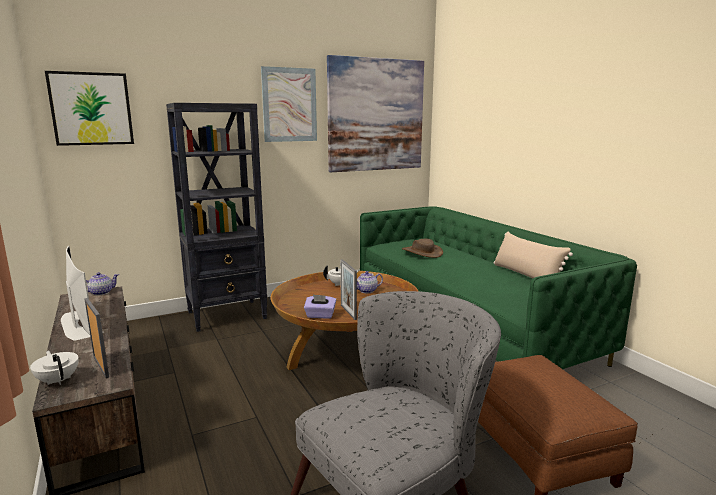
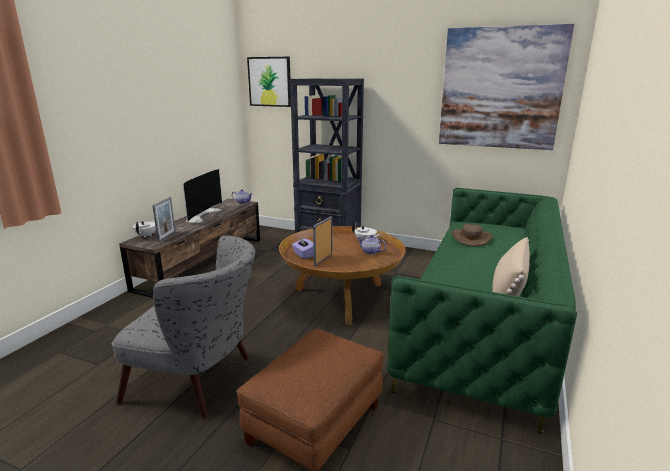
camera: 50 degrees right, 5 degrees up
(289, 105) = (407, 78): picture -> none

